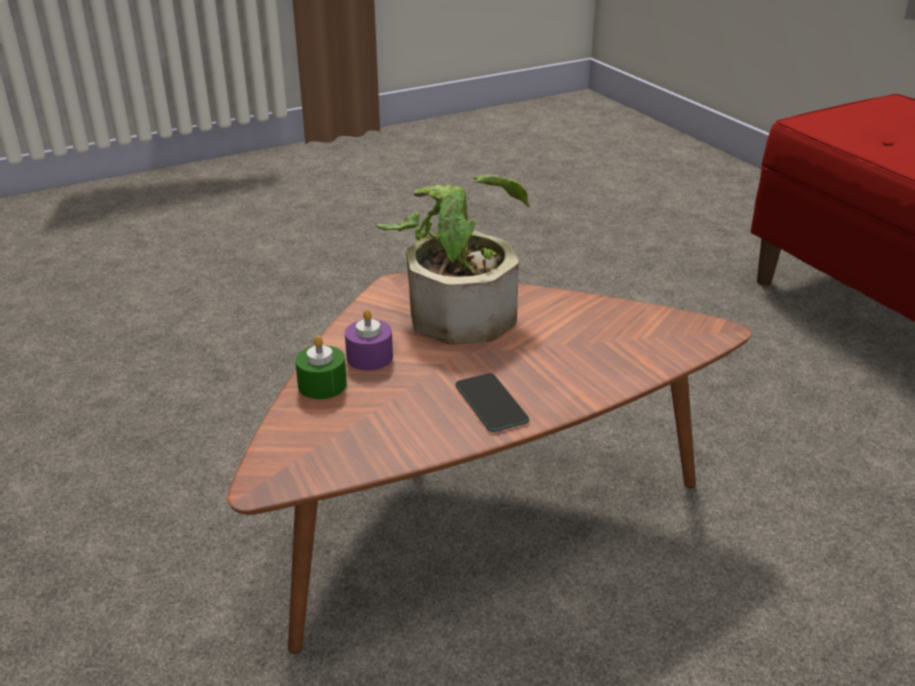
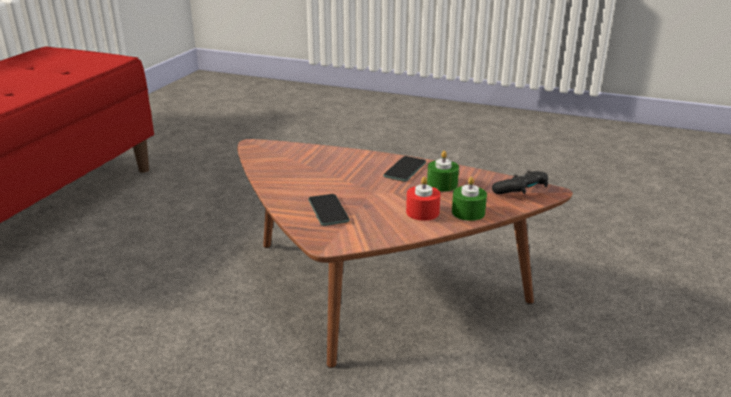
camera: 130 degrees left, 5 degrees down
(297, 455) = (521, 193): none -> black game controller
(369, 357) = (422, 212): purple candle -> red candle
(410, 408) = (442, 184): none -> green candle
(458, 307) = (328, 210): potted plant -> phone

